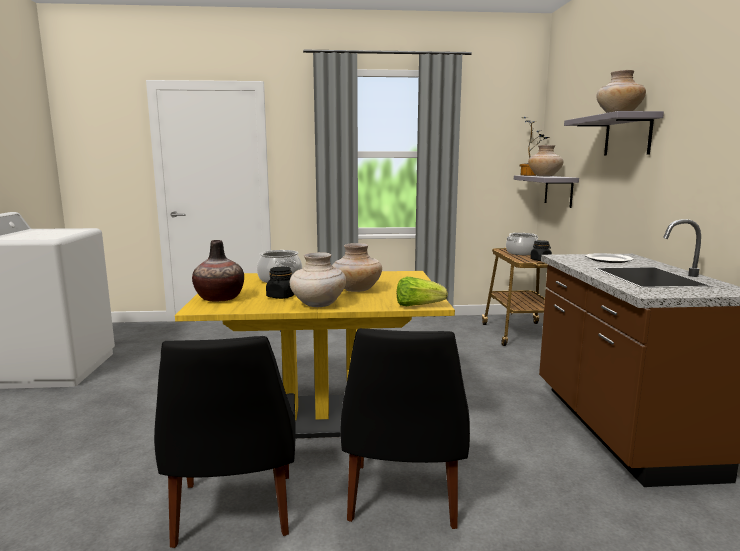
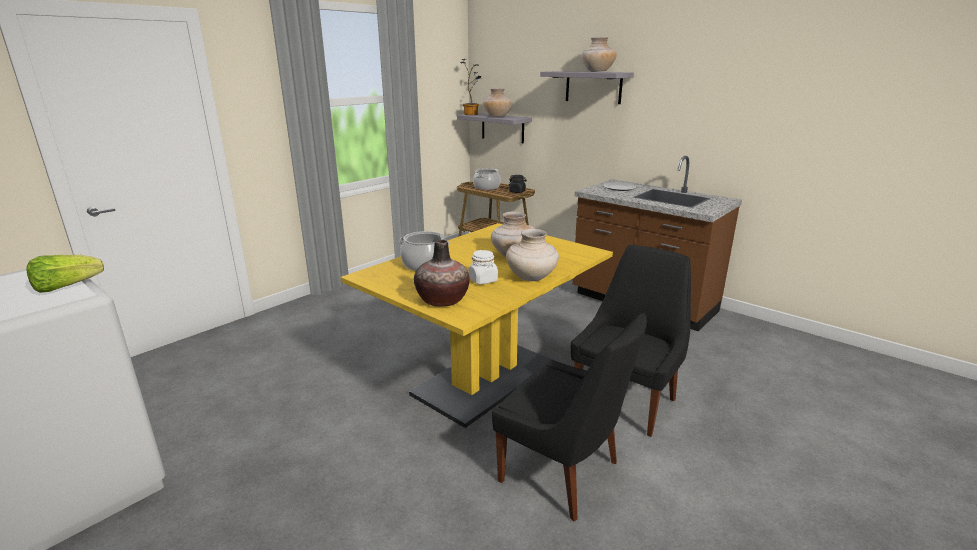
camera: 45 degrees left, 10 degrees up
(281, 296) = (483, 280): black jar -> white jar
(403, 498) = (626, 401): black chair -> black chair turned 105 degrees counterclockwise
(418, 306) = (588, 256): lettuce -> lettuce (66, 287)

